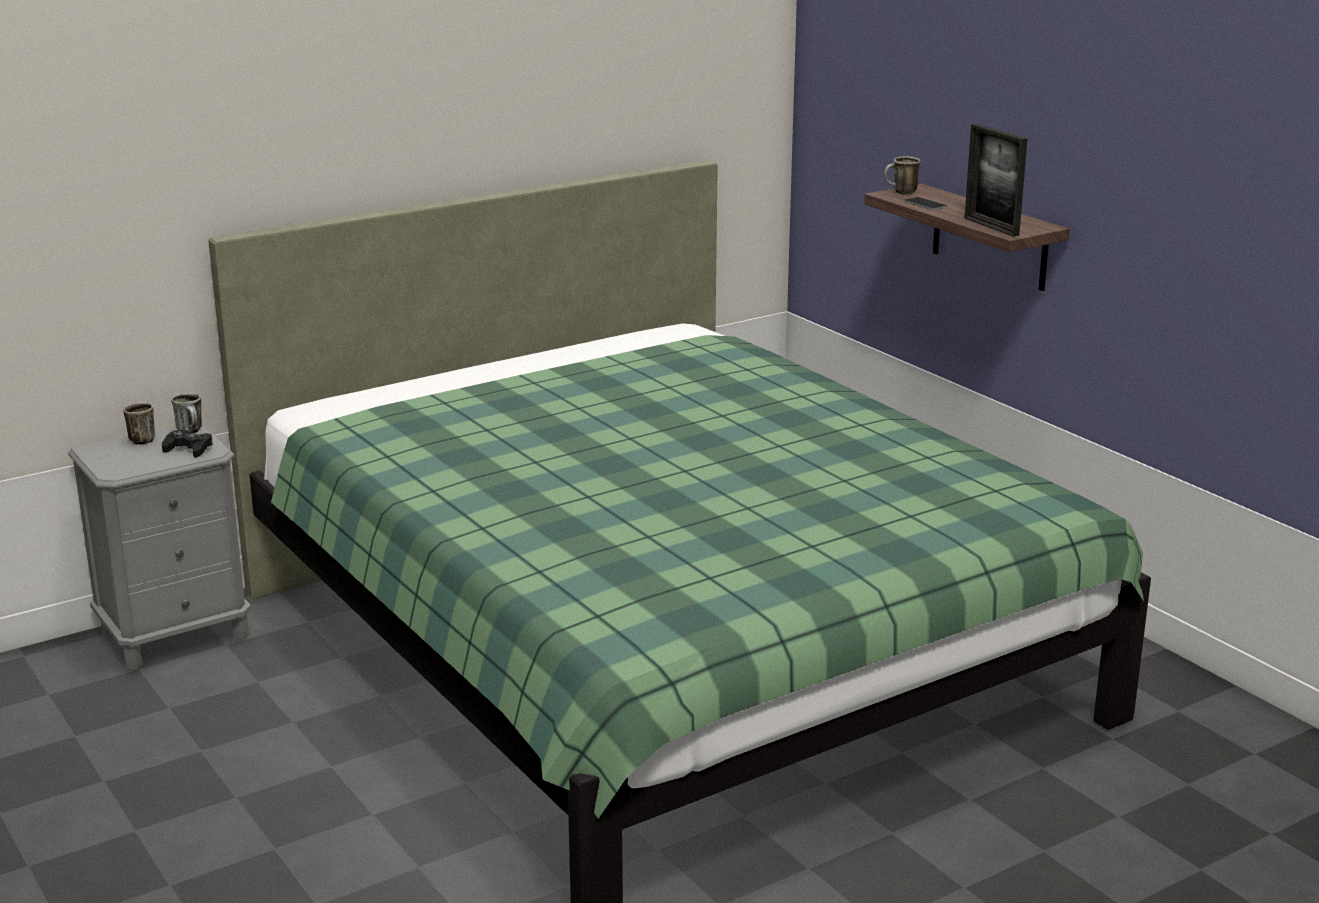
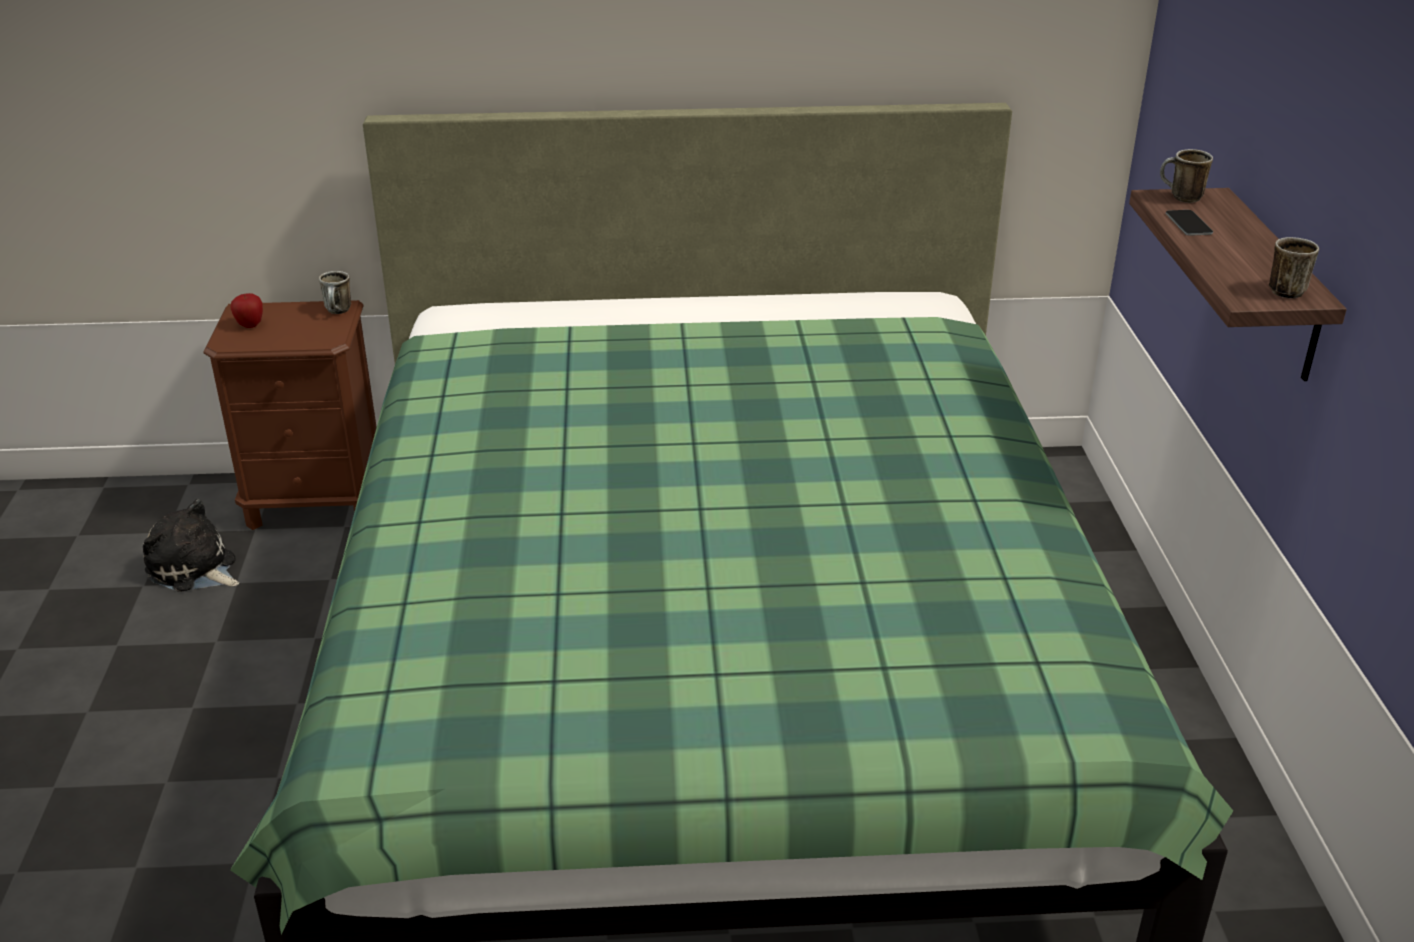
camera: 30 degrees right, 10 degrees up
(113, 711) = (194, 569): none -> plush toy
(119, 457) = (250, 325): none -> apple
(142, 439) = (292, 309): mug -> mug (1286, 289)
(176, 635) = (317, 502): grey nightstand -> brown nightstand
(188, 449) = (313, 332): black game controller -> none
(991, 226) = (1232, 281): picture frame -> none

